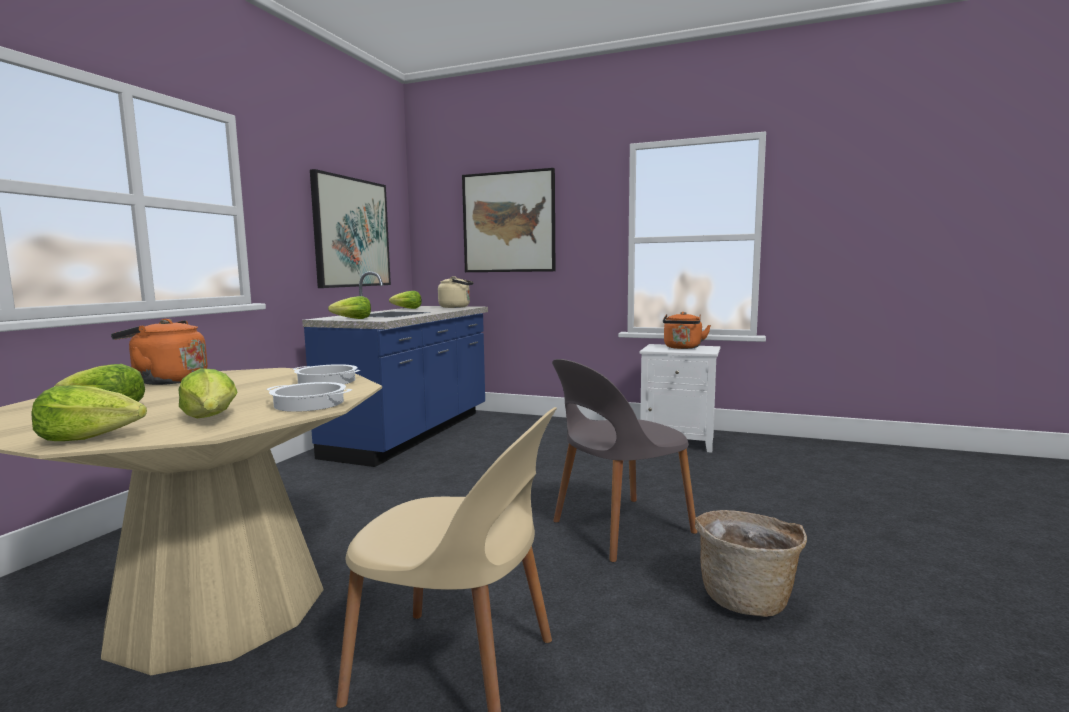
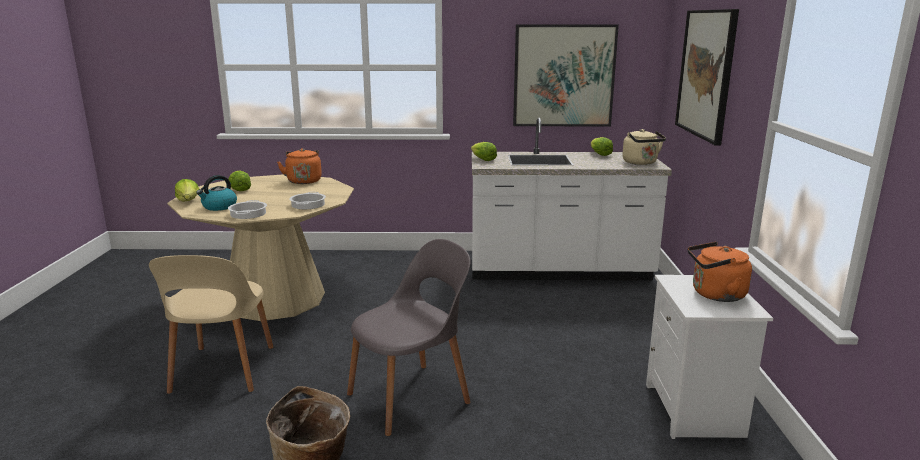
camera: 70 degrees right, 10 degrees up
(211, 418) = (219, 207): lettuce -> kettle
(413, 434) = (559, 271): blue counter -> white counter
(619, 528) = (411, 397): grey chair -> grey chair turned 105 degrees clockwise

